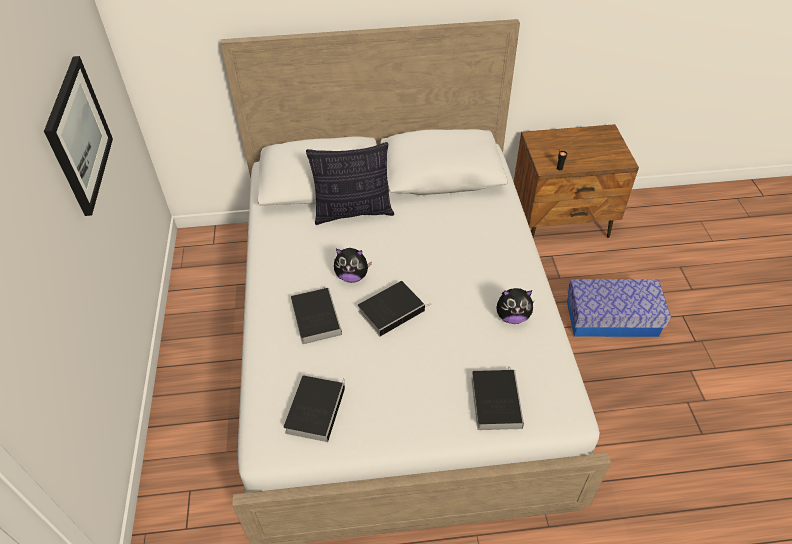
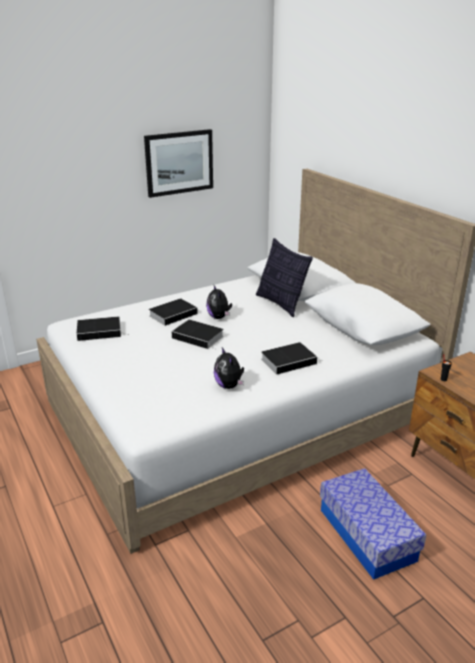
camera: 65 degrees right, 20 degrees down
(495, 400) = (140, 393): book -> book (289, 361)

